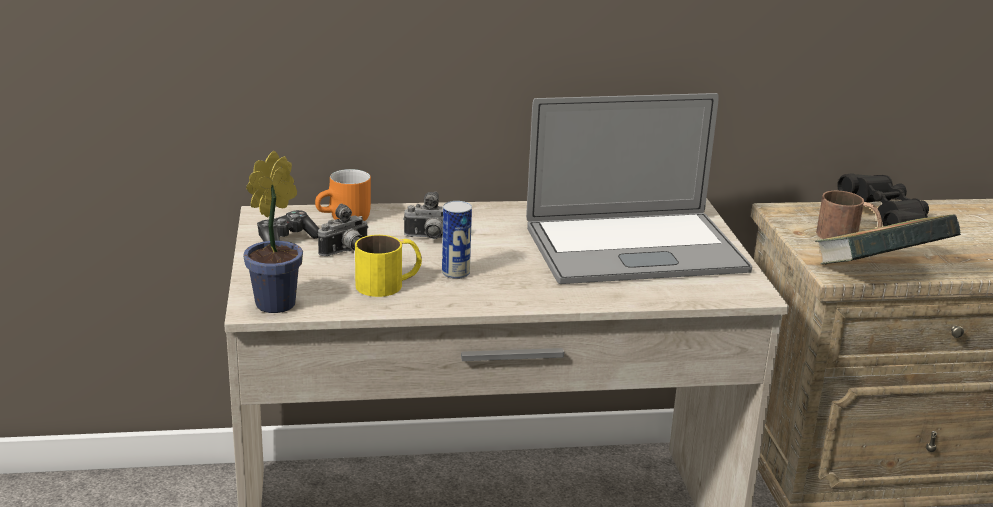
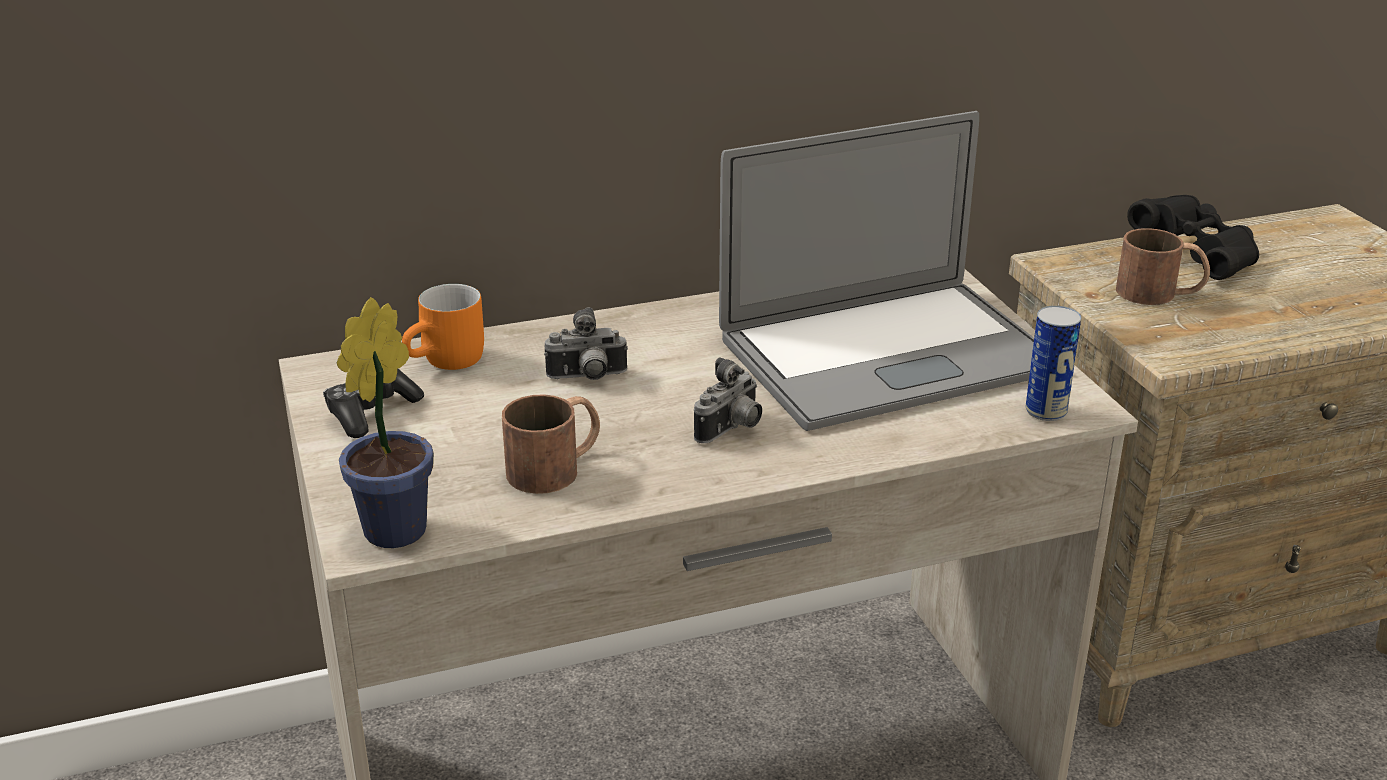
camera: 10 degrees left, 5 degrees up
(346, 252) = (470, 419): camera -> camera (732, 430)
(389, 283) = (557, 466): yellow mug -> brown mug
(455, 273) = (648, 434): can -> can (1046, 411)
(878, 273) = (1227, 347): book -> none

